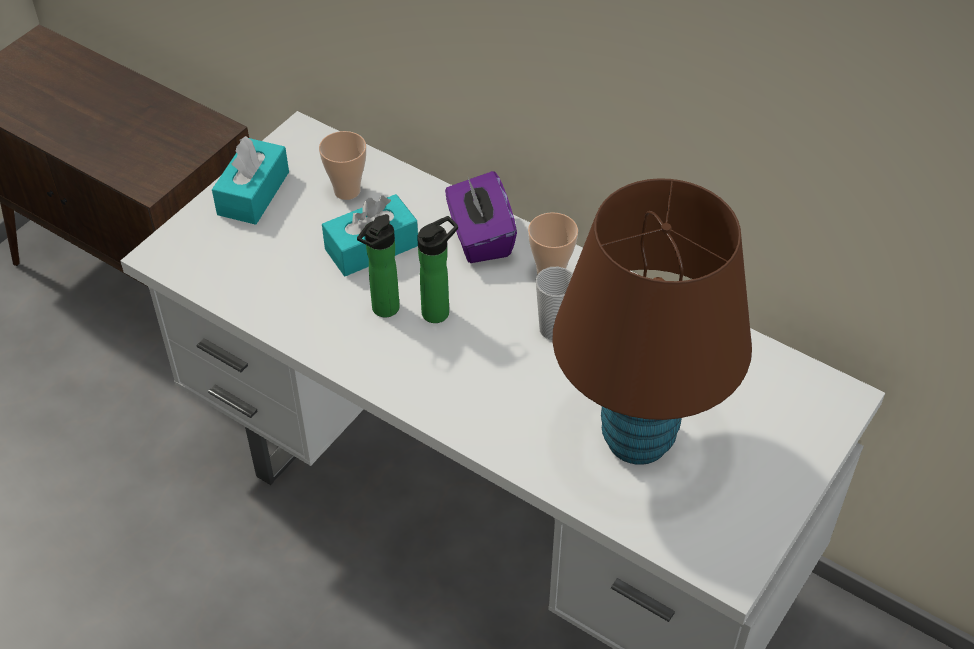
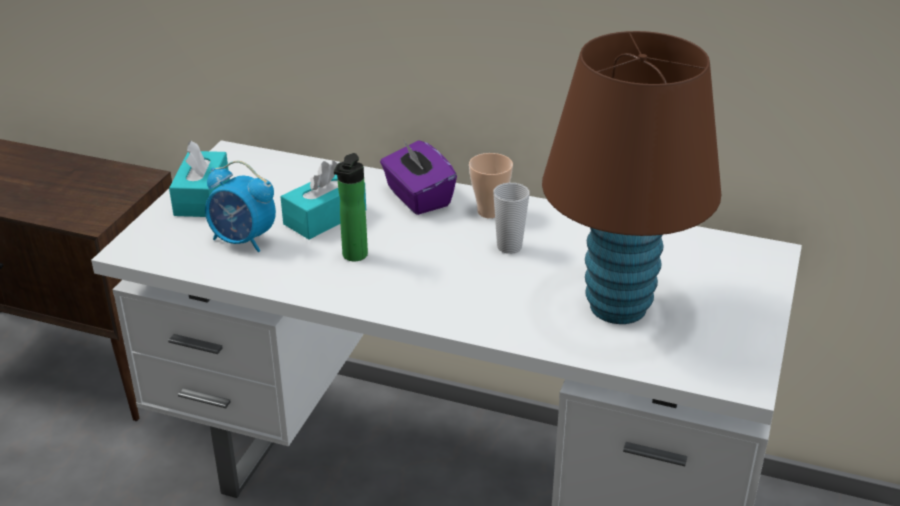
camera: 15 degrees left, 15 degrees down
(277, 264) = (243, 241): none -> alarm clock
(347, 191) = (287, 184): cup -> none
(439, 311) = (404, 250): bottle -> none

